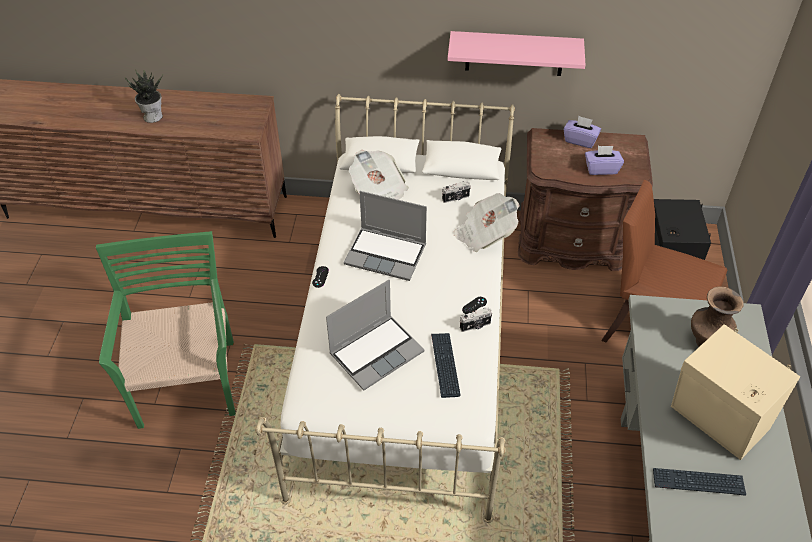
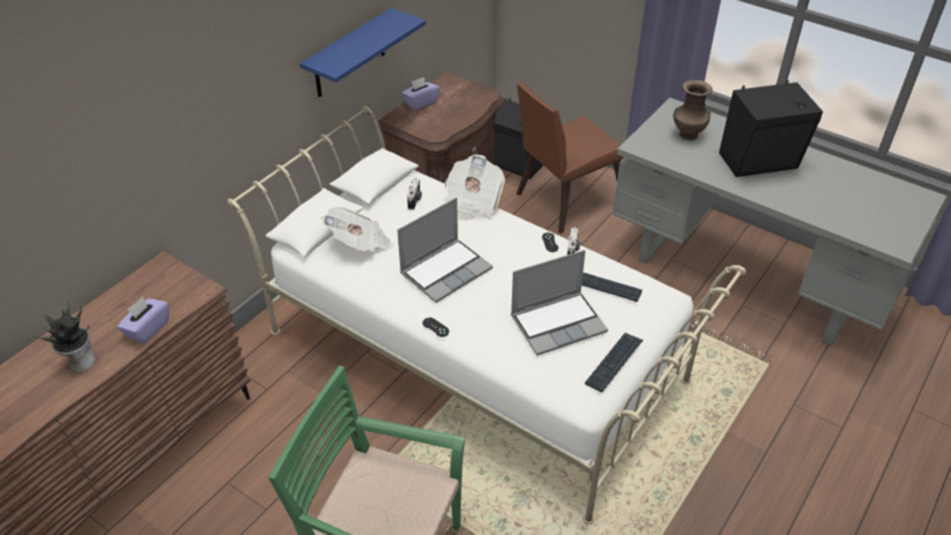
camera: 60 degrees left, 5 degrees down
(376, 352) = (558, 323): laptop -> laptop turned 75 degrees clockwise
(514, 53) = (349, 54): pink shelf -> blue shelf
(601, 169) = (463, 107): purple tissue box -> purple tissue box (147, 329)
(698, 482) = (807, 195): keyboard -> keyboard (614, 362)
(718, 422) = (761, 162): beige speaker -> black speaker

